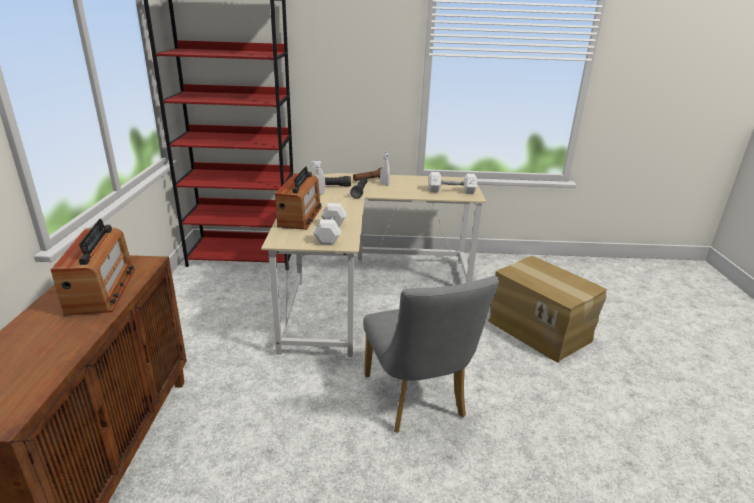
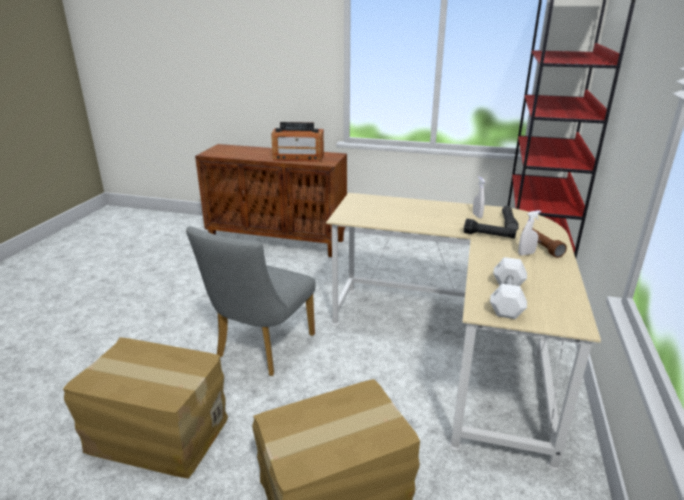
camera: 105 degrees right, 0 degrees up
(300, 216) = (410, 206): radio -> none
(330, 233) = (368, 214): white dumbbell -> none
(417, 401) = (261, 349): grey chair -> grey chair turned 60 degrees counterclockwise
(570, 438) = (157, 434): none -> cardboard box

